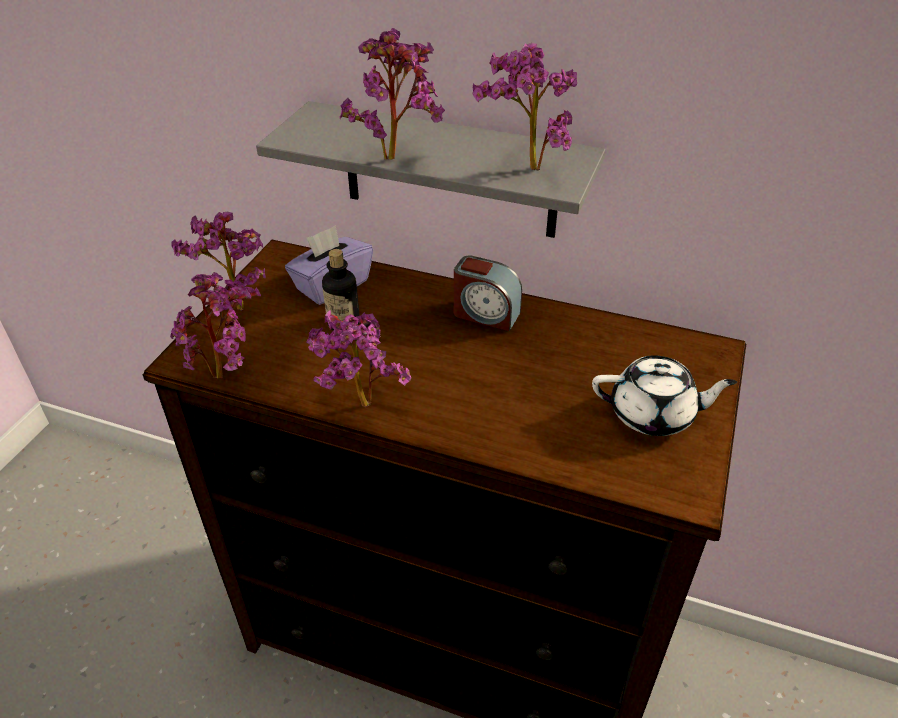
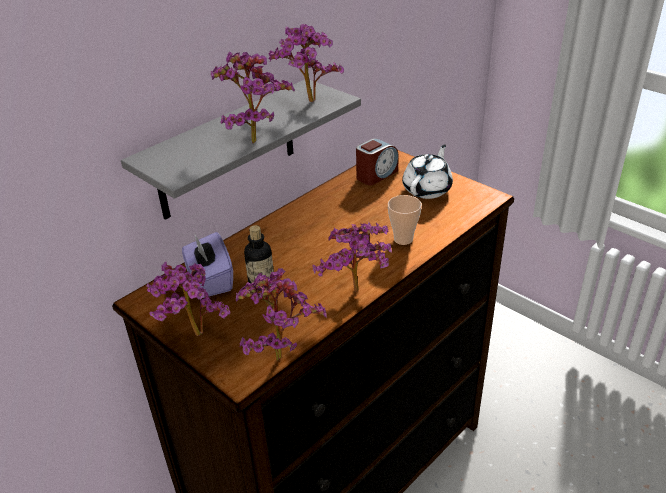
camera: 65 degrees left, 5 degrees down
(485, 314) = (300, 220): alarm clock -> alarm clock (376, 175)
(501, 421) = (403, 239): none -> cup

